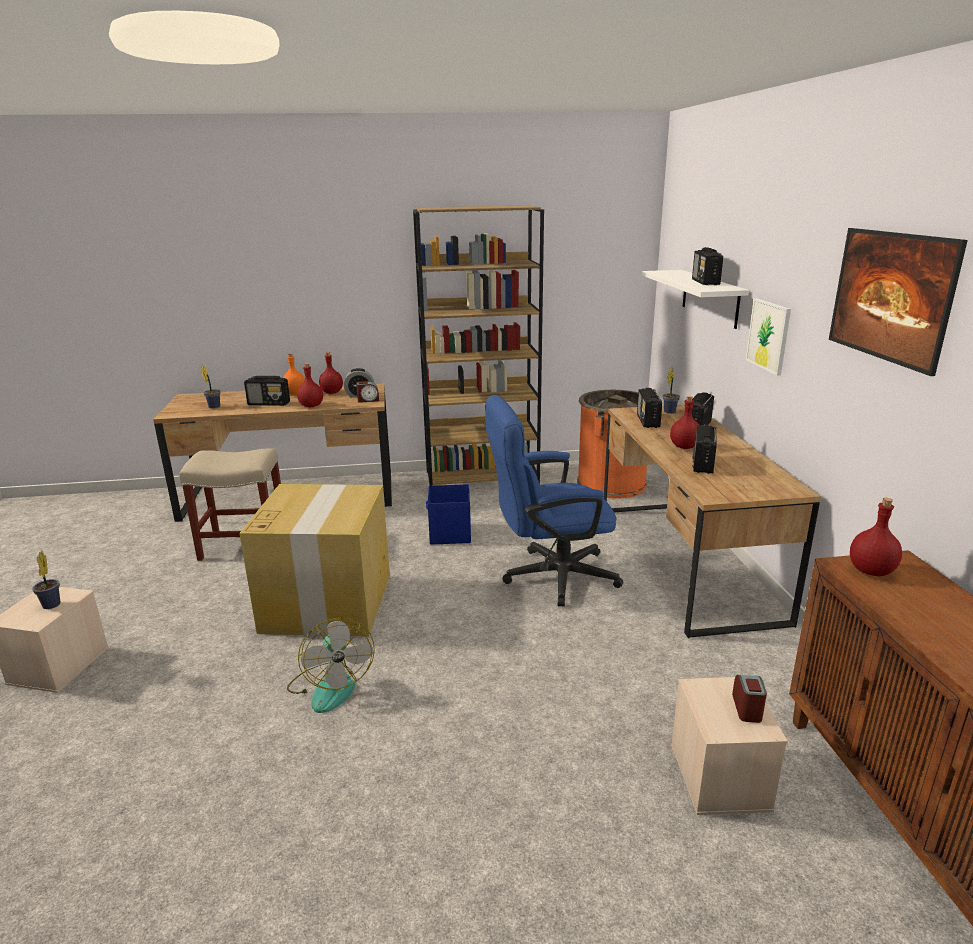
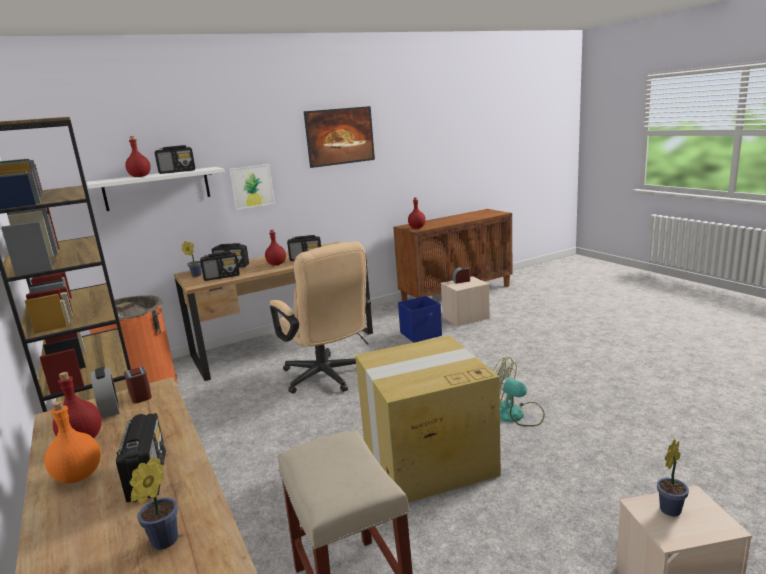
camera: 110 degrees left, 5 degrees down
(311, 406) = (168, 428): red bottle -> red bottle (140, 176)
(330, 686) = (515, 414): fan -> fan turned 105 degrees counterclockwise
(450, 534) = (269, 439): blue storage box -> blue storage box (421, 334)
(549, 577) = (327, 378): blue office chair -> beige office chair

